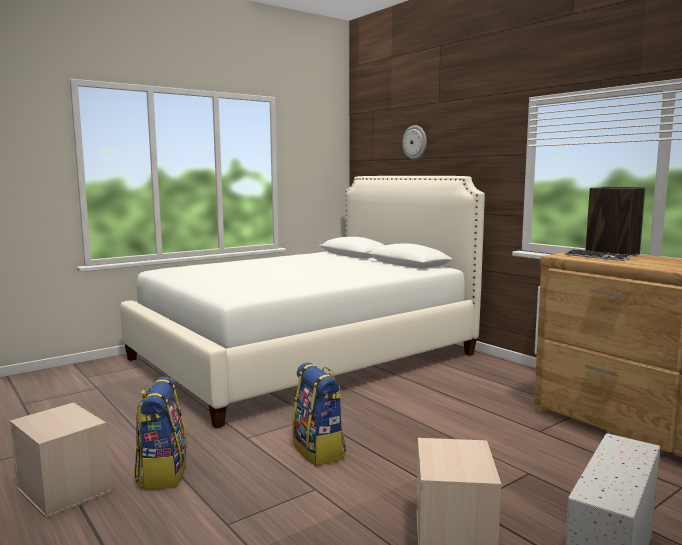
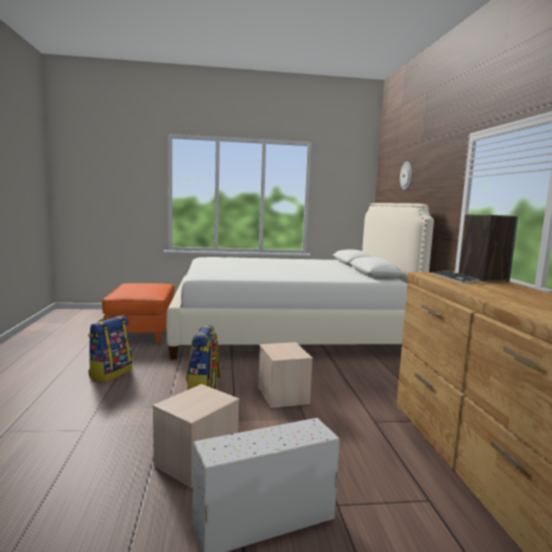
camera: 30 degrees right, 0 degrees up
(65, 490) = (61, 368): beige storage box -> beige storage box (284, 395)
(107, 402) = (142, 332): none -> orange ottoman

